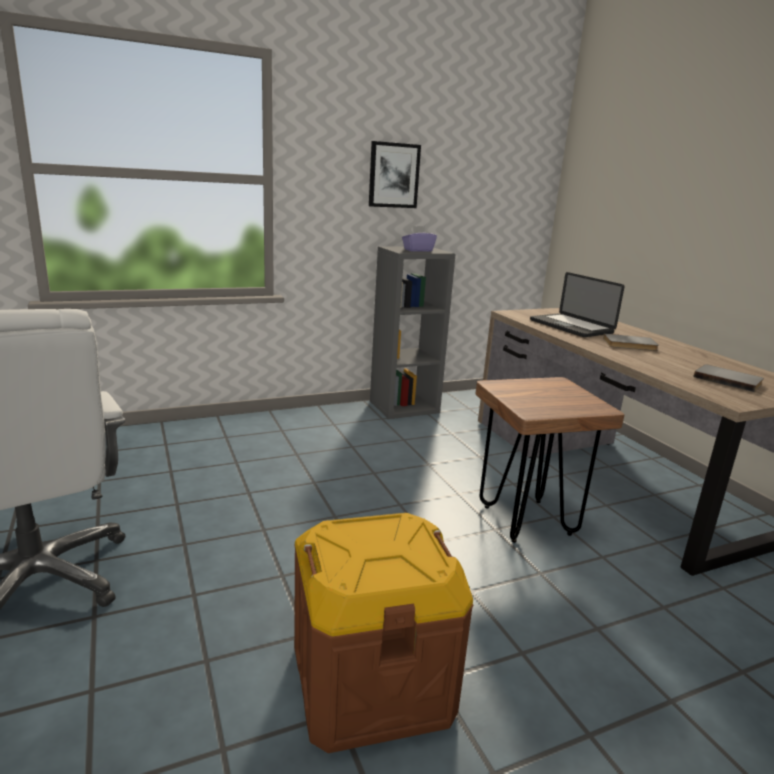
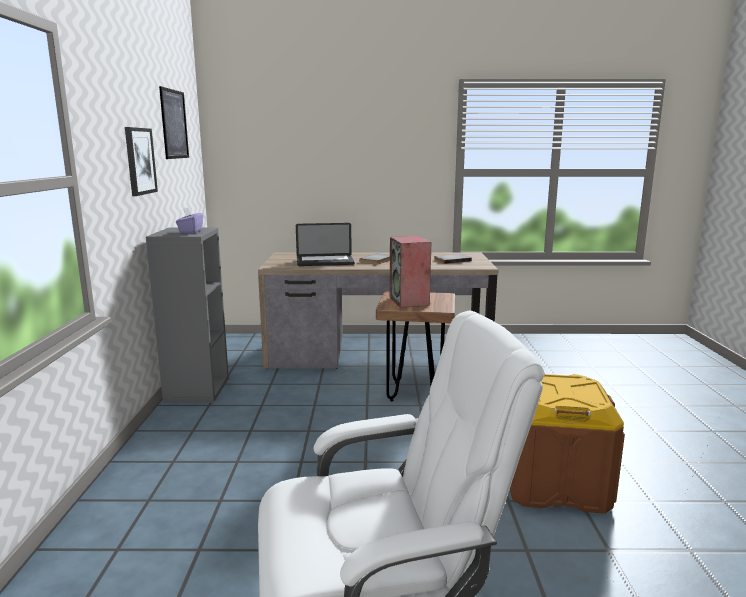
camera: 65 degrees left, 5 degrees down
(487, 144) = (174, 124): none -> picture
(536, 392) = (409, 301): none -> speaker

